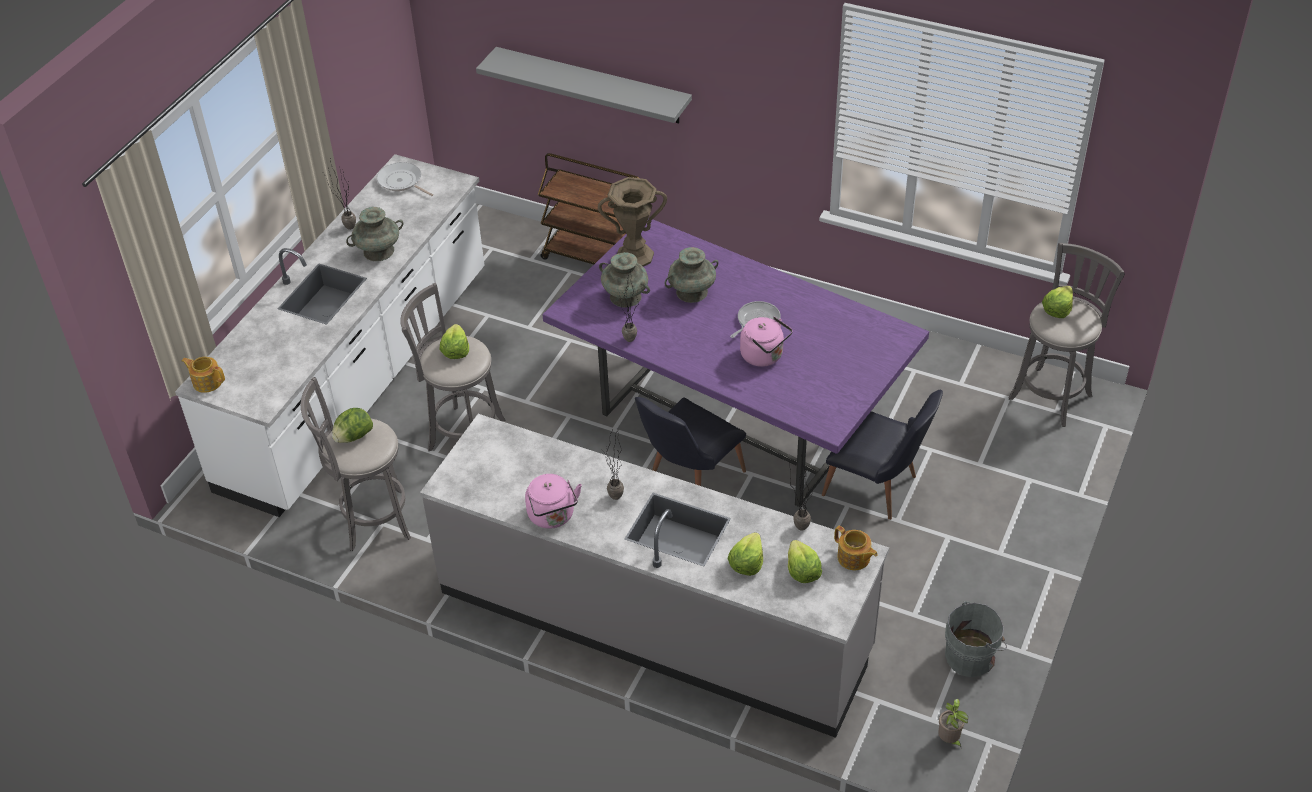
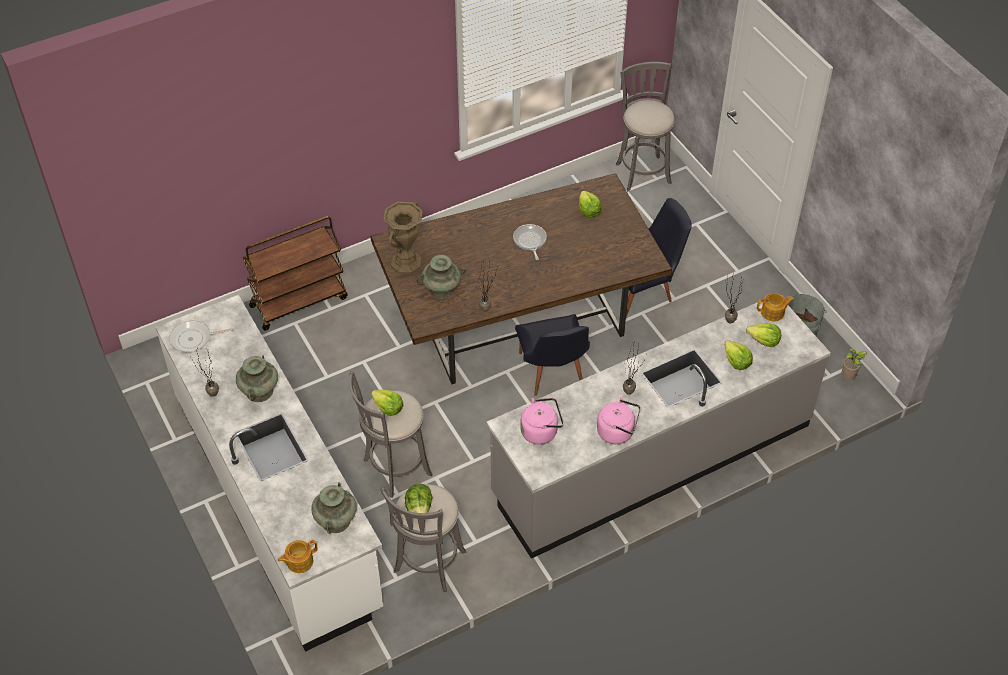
camera: 55 degrees left, 5 degrees up
(592, 85) = (261, 172): grey shelf -> none
(691, 292) = (471, 255): turquoise vase -> turquoise vase (336, 521)
(732, 416) = (518, 321): purple dining table -> brown dining table
(764, 356) = (565, 256): pink kettle -> pink kettle (541, 431)
(1057, 309) = (640, 113): lettuce -> lettuce (588, 210)

